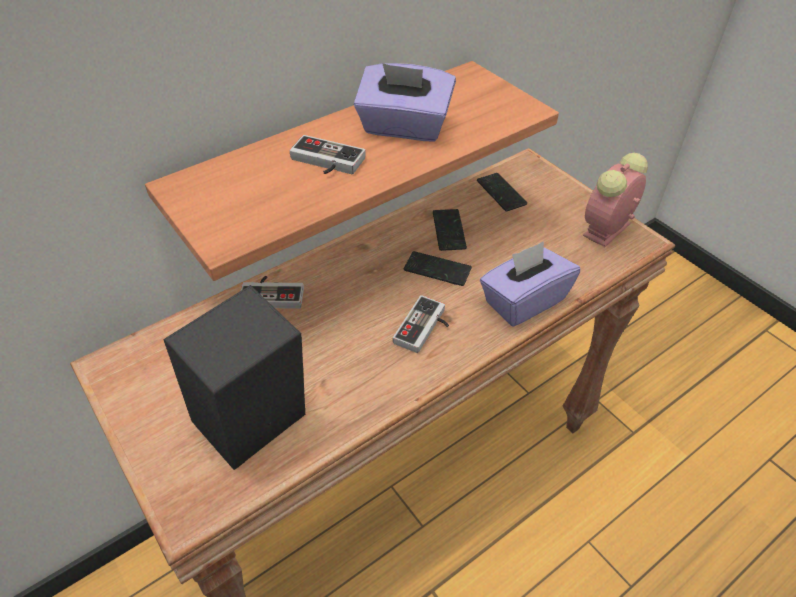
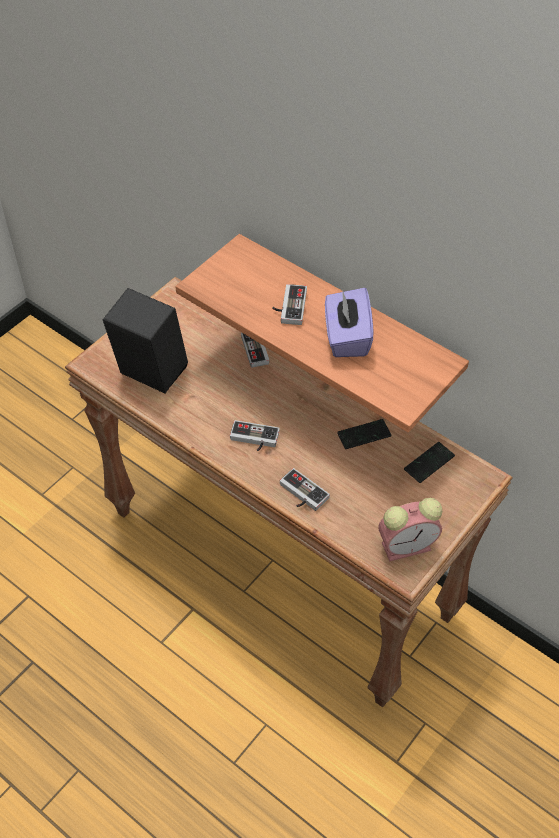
camera: 75 degrees right, 5 degrees up
(437, 270) = (315, 436): phone -> none
(523, 301) = (301, 494): purple tissue box -> game controller
(606, 231) = (408, 545): alarm clock -> alarm clock turned 135 degrees clockwise

